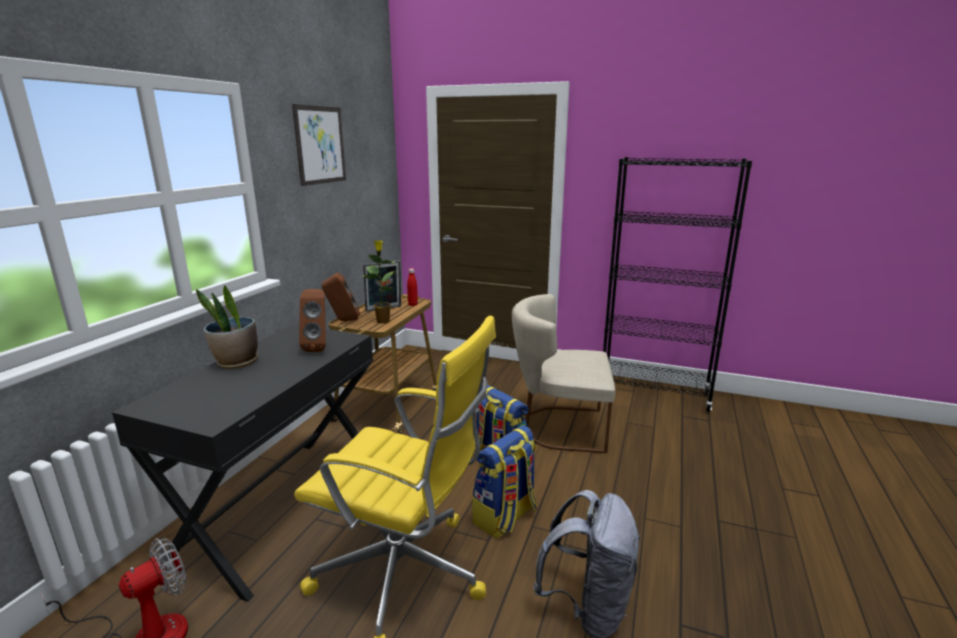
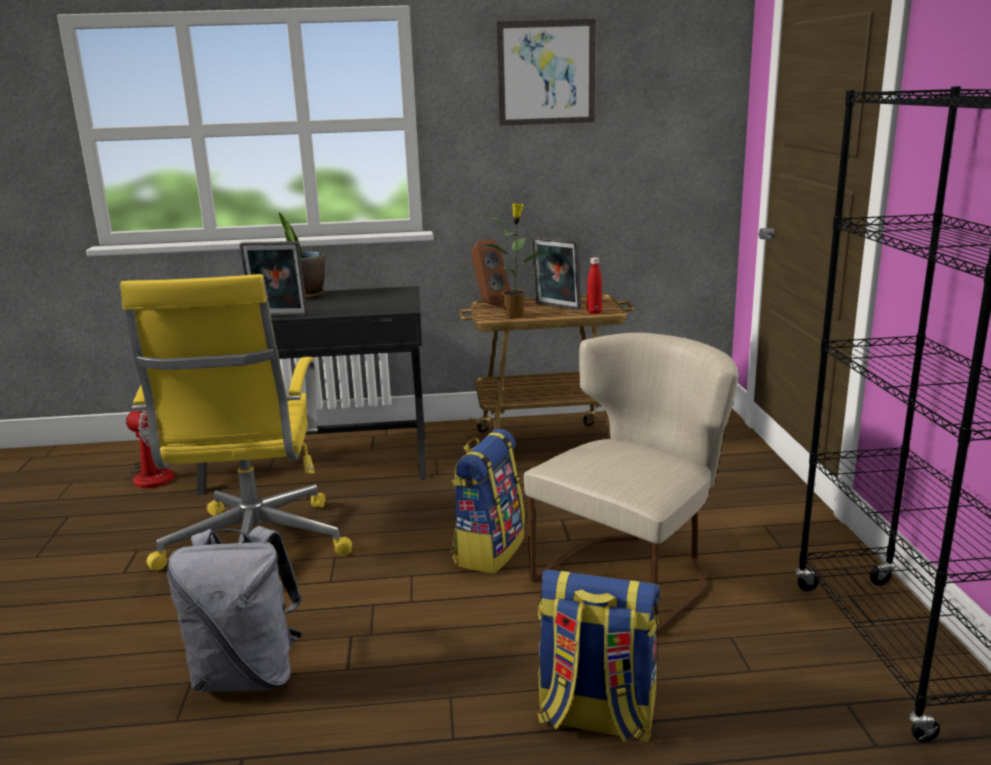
camera: 65 degrees right, 0 degrees up
(288, 380) = (278, 316): none -> picture frame
(318, 347) = (364, 306): brown speaker -> none
(505, 517) = (378, 582): backpack -> backpack (595, 718)
(559, 427) = (633, 573): beige chair -> beige chair turned 60 degrees clockwise

